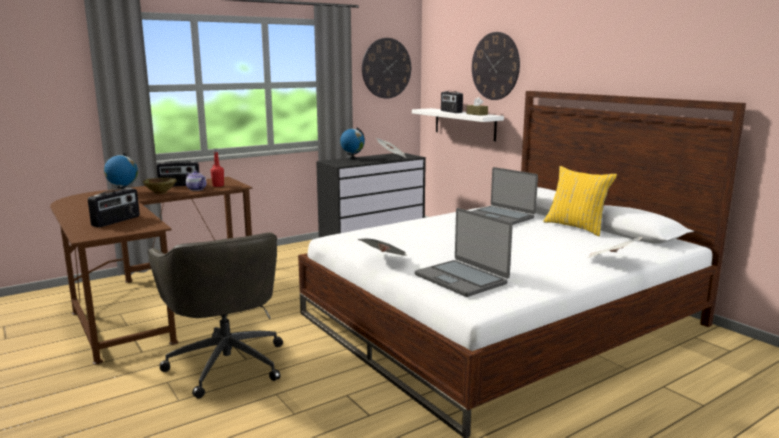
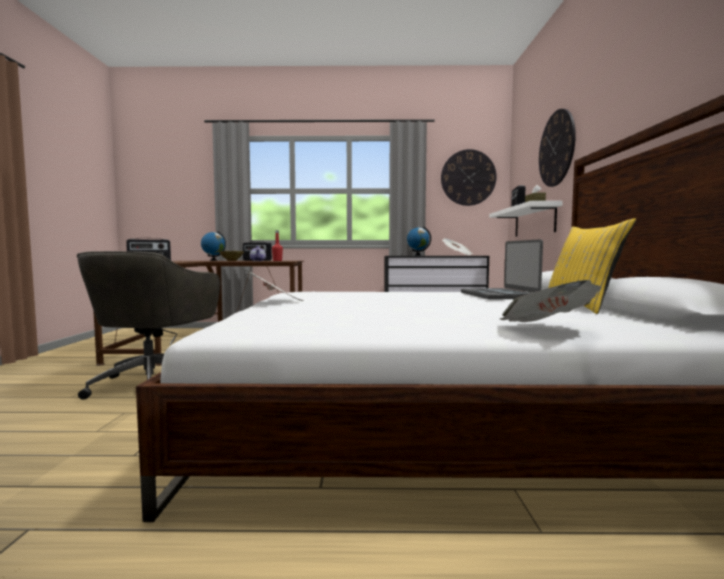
camera: 35 degrees right, 10 degrees down
(461, 279) = (289, 315): laptop -> none

